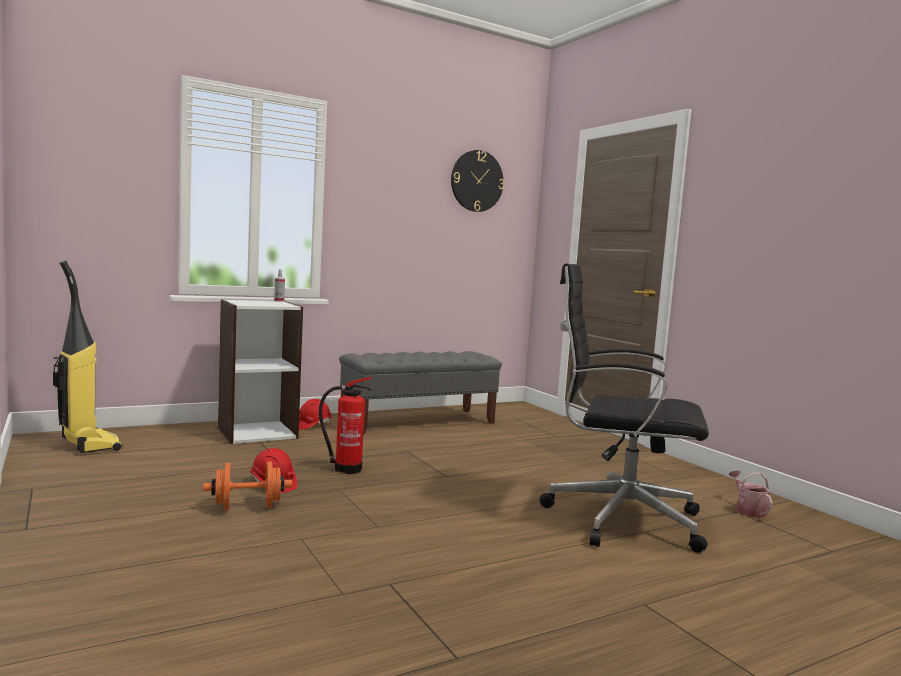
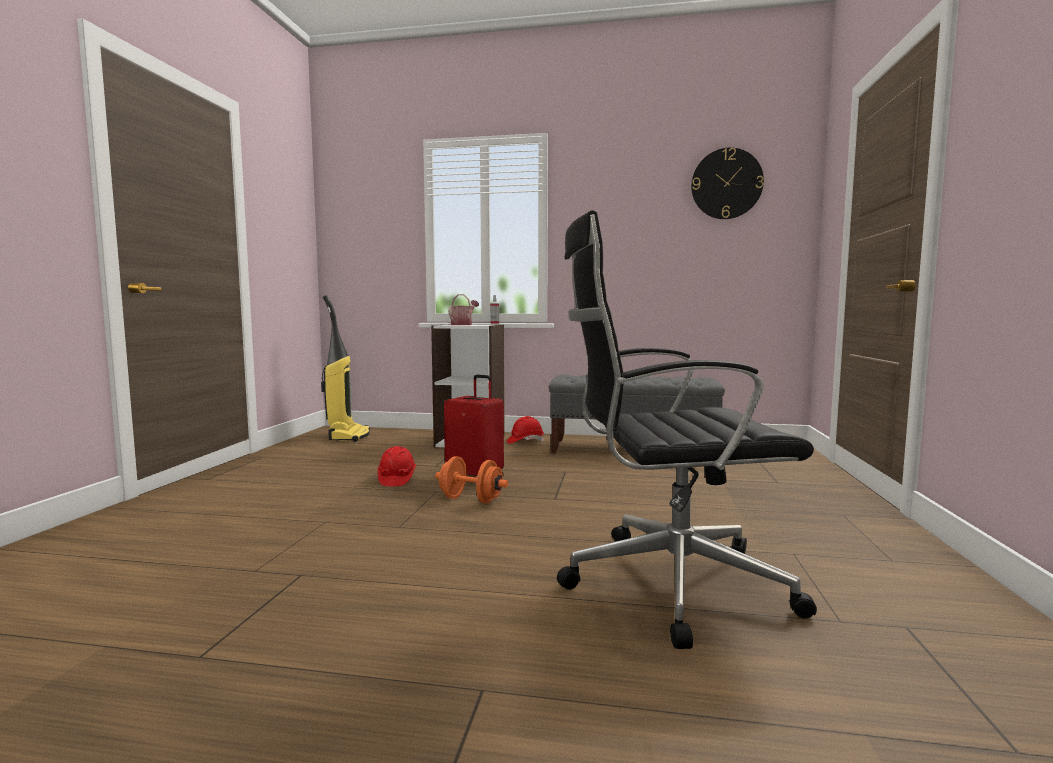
camera: 40 degrees right, 0 degrees up
(247, 507) = (344, 491): orange dumbbell -> orange dumbbell (471, 499)
(345, 469) = (476, 477): fire extinguisher -> red suitcase
(618, 518) = (668, 583): black office chair -> black office chair turned 60 degrees counterclockwise
(748, 510) = (934, 631): watering can -> watering can (463, 325)

